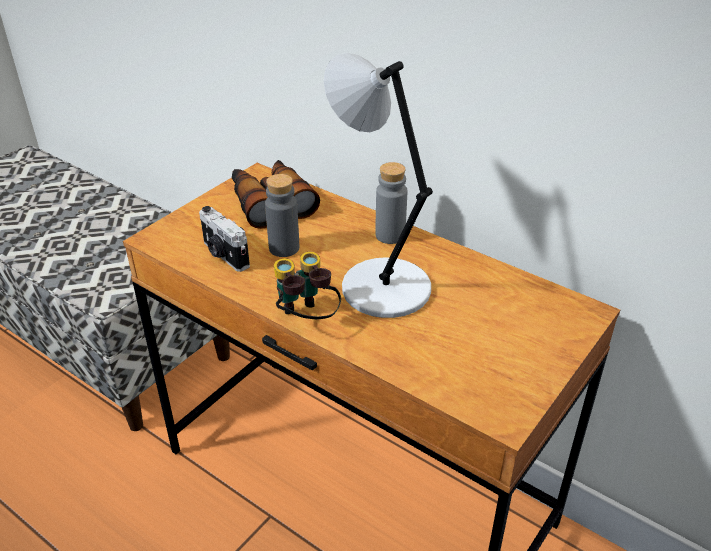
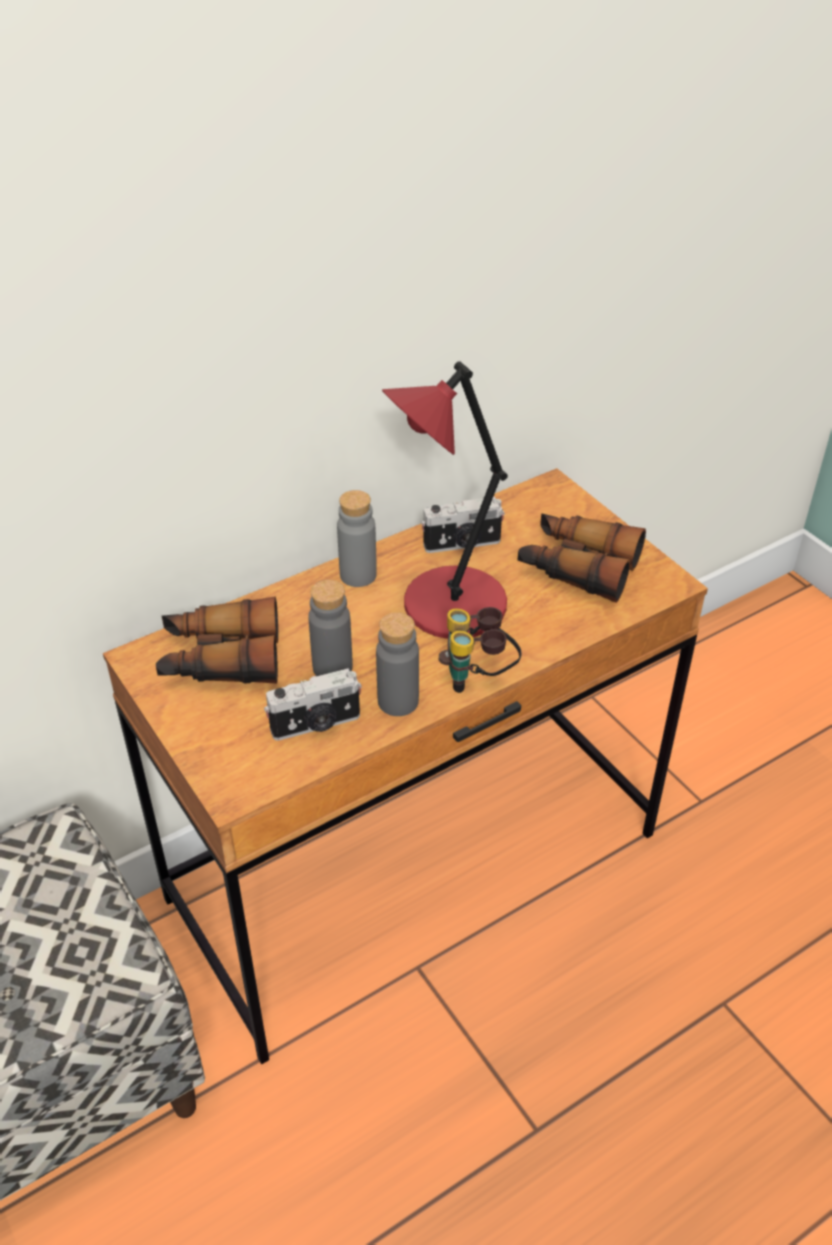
camera: 70 degrees left, 5 degrees up
(262, 285) = (398, 701): none -> grey bottle
(381, 287) = (449, 607): grey table lamp -> red table lamp
(463, 277) = (462, 544): none -> camera
(482, 349) = (577, 567): none -> binoculars

